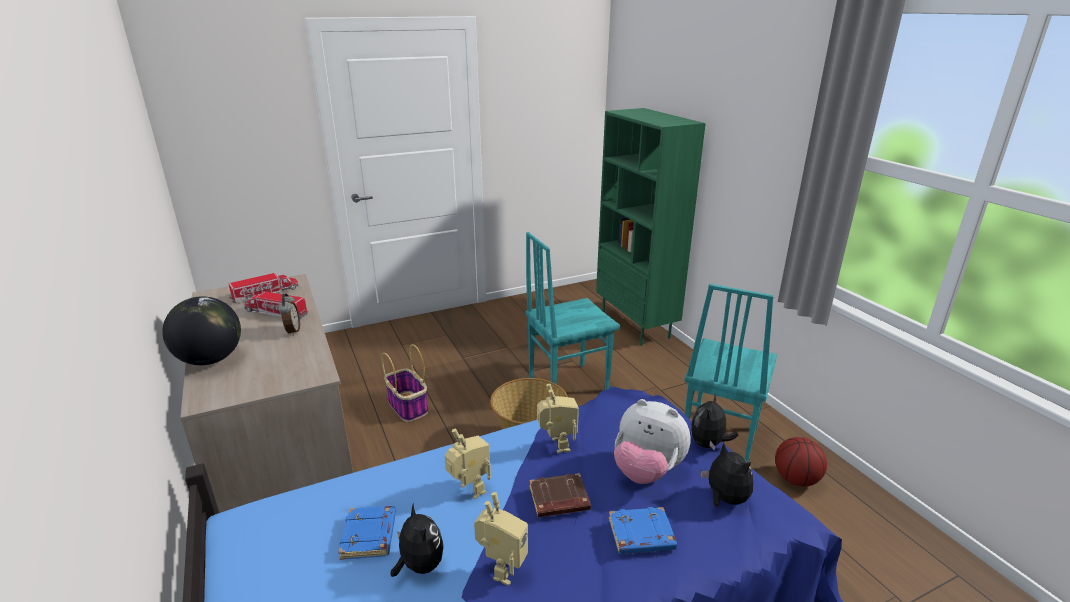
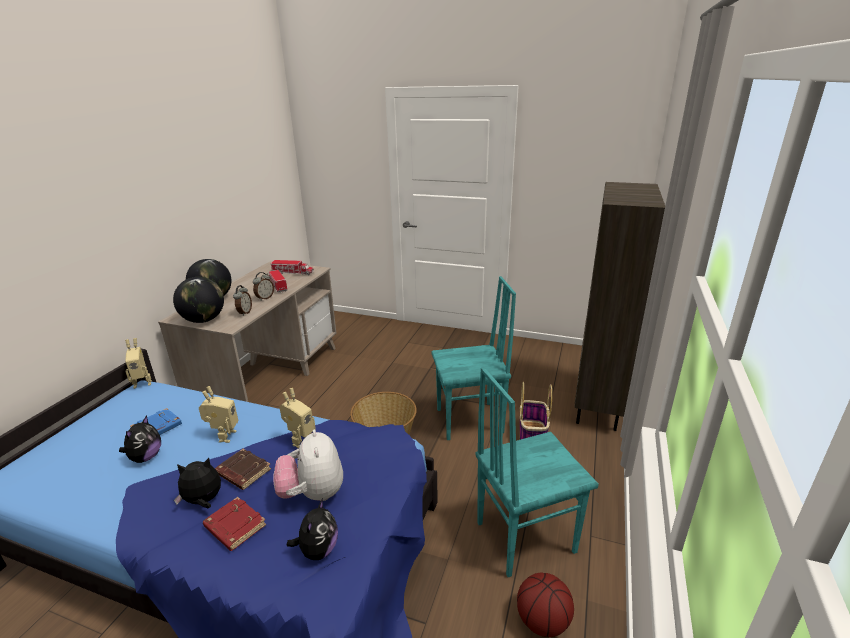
camera: 45 degrees right, 0 degrees up
(259, 385) = (204, 320): none -> globe
(302, 355) = (244, 313): none -> alarm clock
(408, 407) = (356, 383): basket -> basket (532, 435)
(502, 569) = (161, 487): toy robot -> toy robot (143, 383)
(567, 384) = (470, 421): turquoise chair -> turquoise chair turned 150 degrees clockwise
(636, 325) = (598, 405): green bookcase -> brown bookcase
(640, 536) = (234, 527): blue book -> red book
(708, 444) = (382, 507): plush toy -> plush toy (203, 501)

